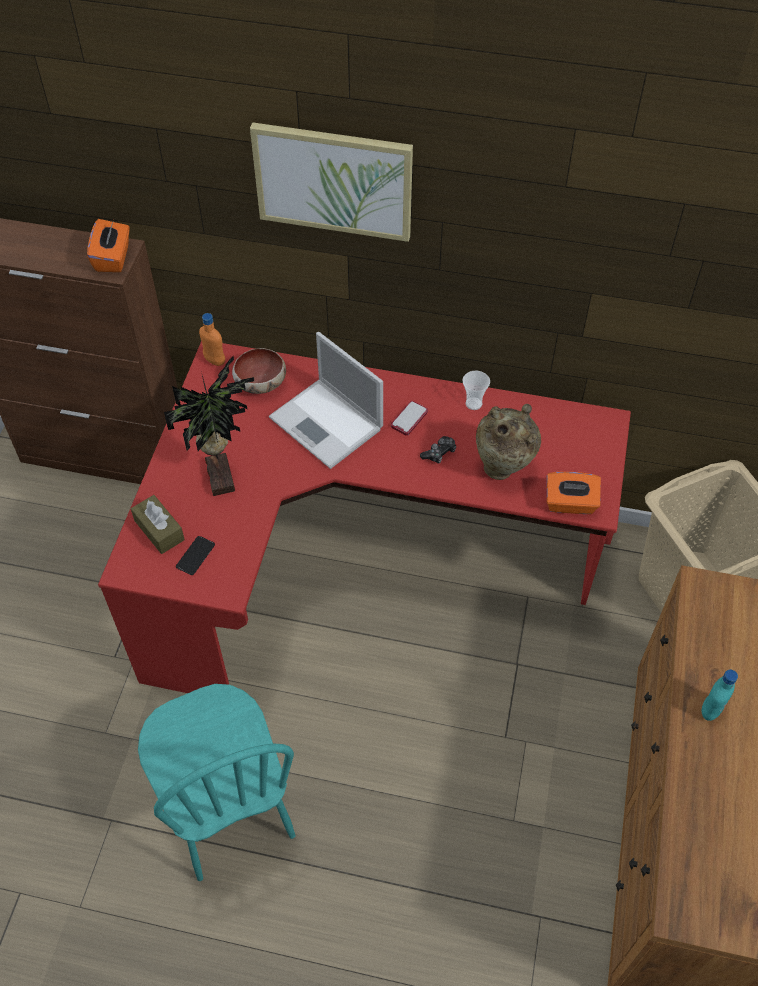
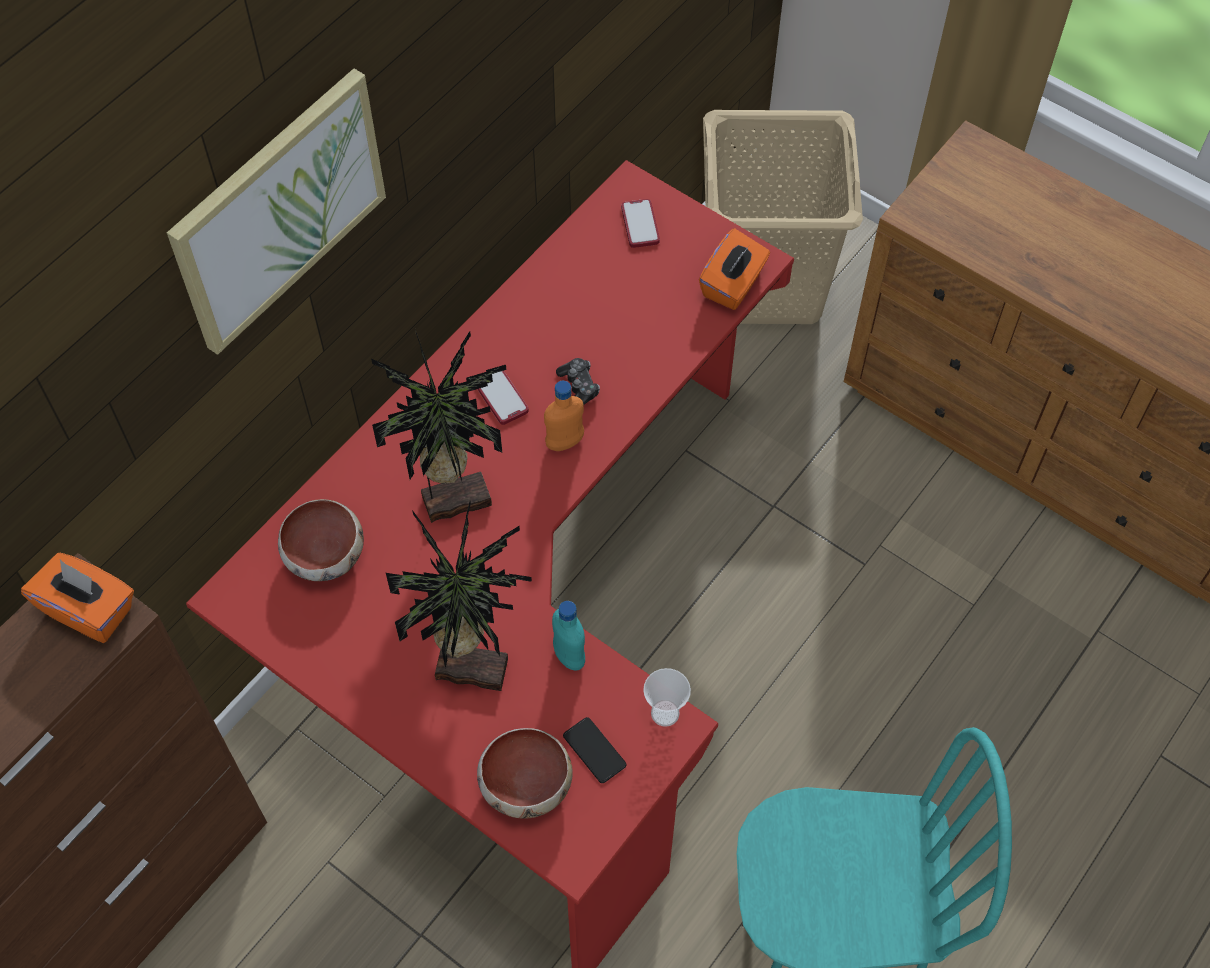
camera: 65 degrees left, 5 degrees up
(159, 530) = (524, 784): brown tissue box -> bowl
(214, 360) = (242, 600): orange bottle -> orange bottle (565, 442)
(327, 424) = (453, 498): laptop -> potted plant
(473, 403) = (518, 314): cup -> cup (665, 713)
(503, 468) = (642, 329): beige vase -> none
(583, 437) = (640, 224): none -> phone
(711, 709) = (1074, 283): turquoise bottle -> turquoise bottle (569, 655)

